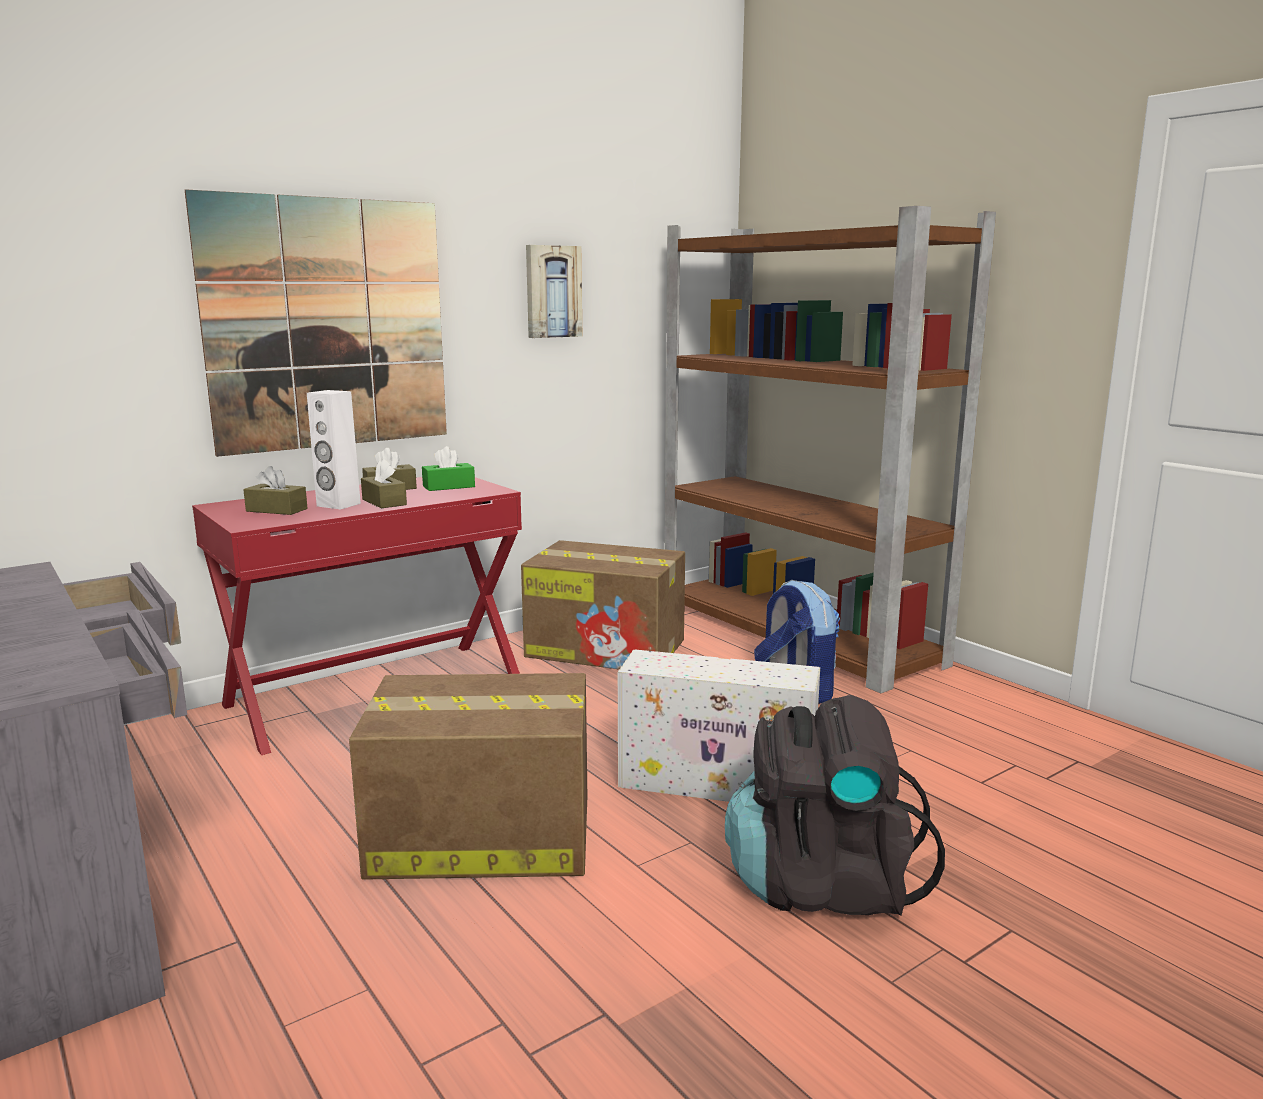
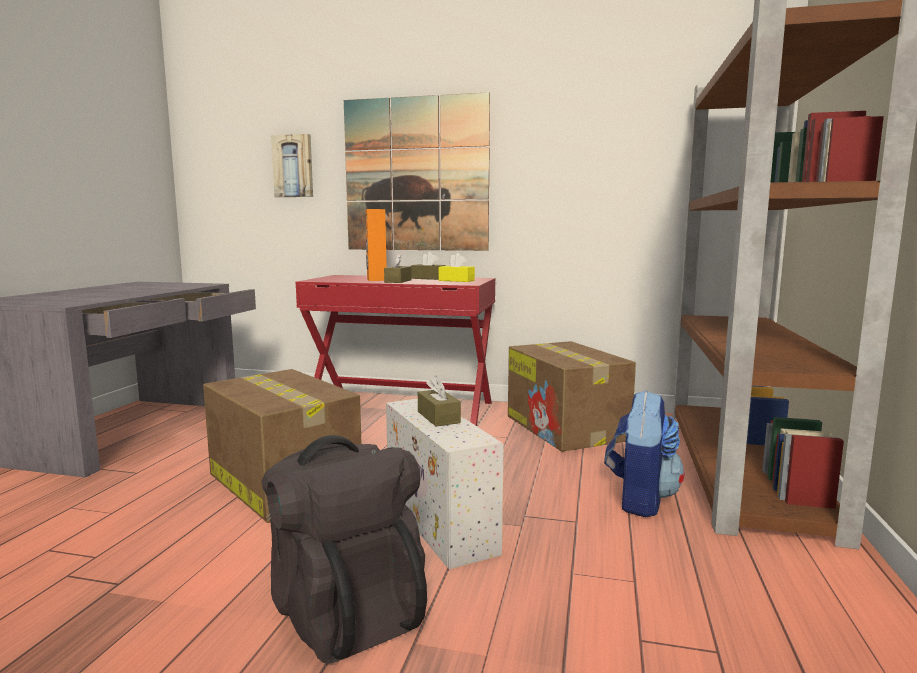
camera: 50 degrees right, 5 degrees down
(276, 510) = (347, 278): brown tissue box -> brown tissue box (438, 417)
(338, 505) = (376, 280): white speaker -> orange speaker
(449, 486) = (456, 280): green tissue box -> yellow tissue box
(552, 291) = (583, 150): picture -> picture (293, 166)

